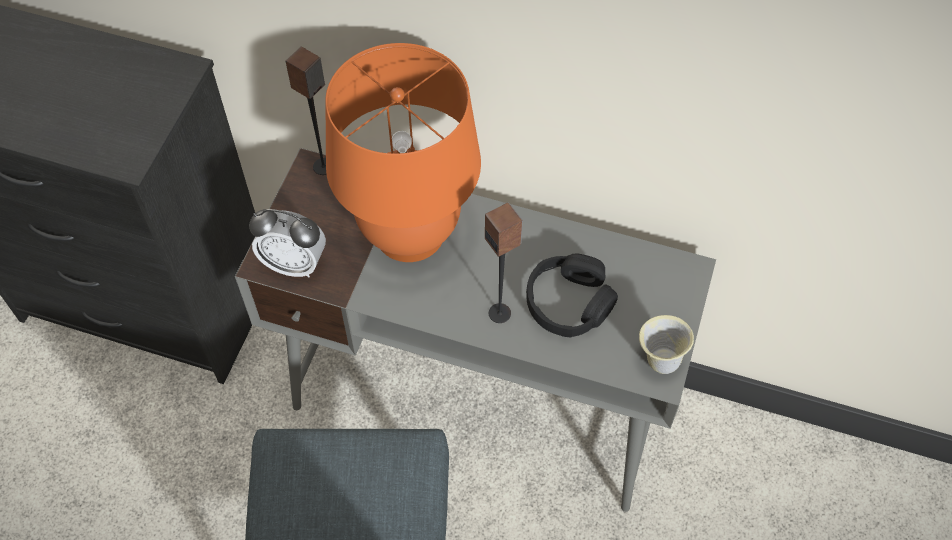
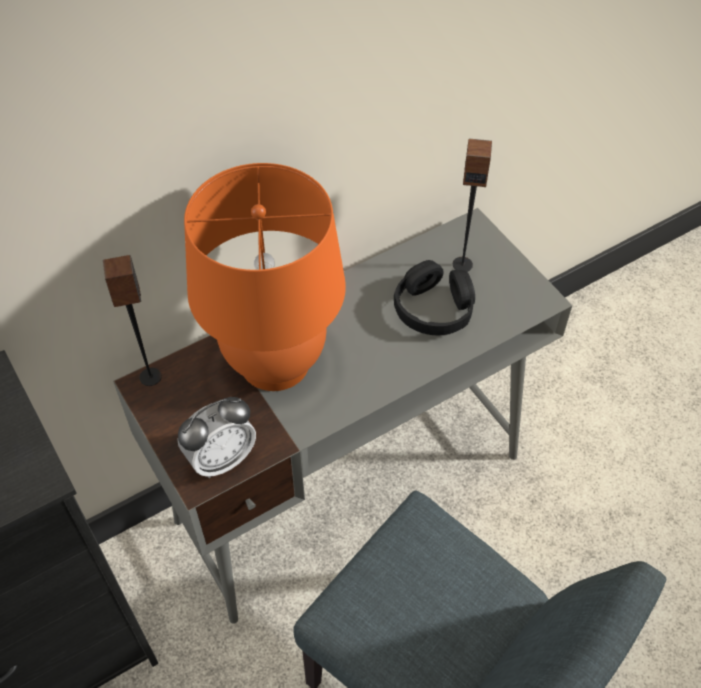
camera: 50 degrees left, 5 degrees down
(500, 313) = (403, 354): speaker -> speaker (462, 264)
(659, 360) = (527, 291): beige mug -> none

